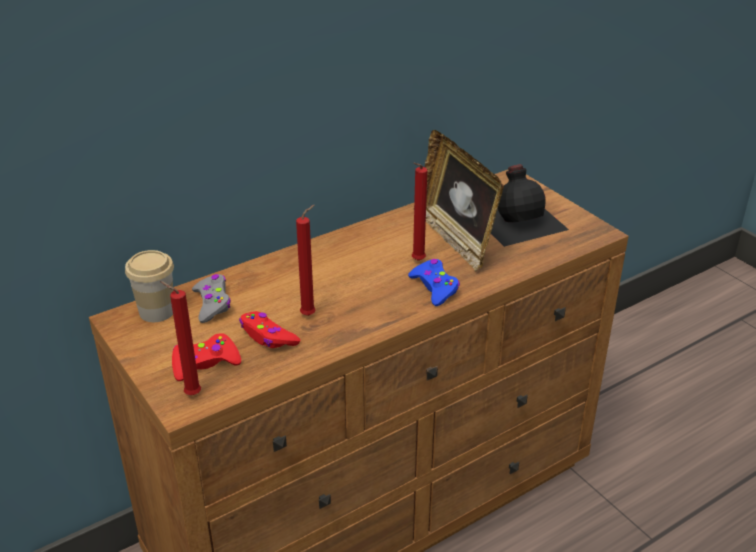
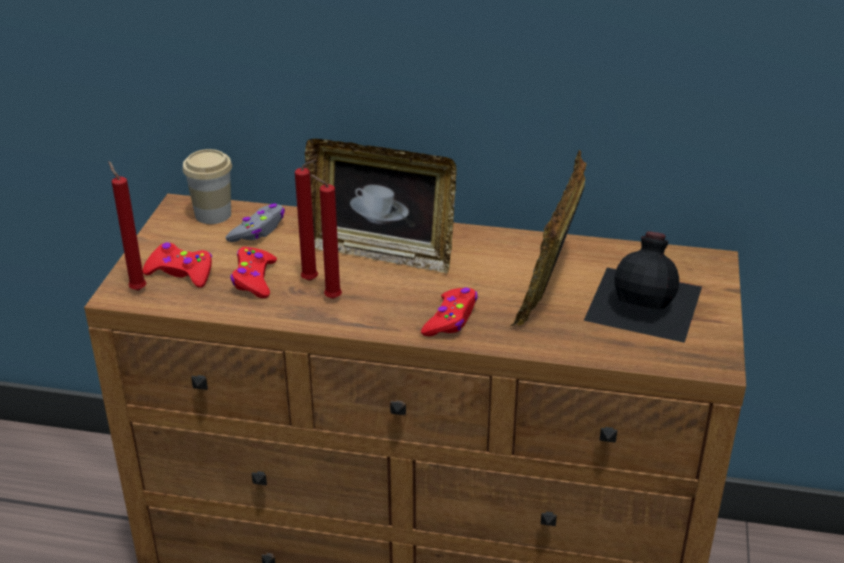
camera: 45 degrees right, 0 degrees up
(323, 272) = (380, 252): none -> picture frame
(416, 261) = (475, 287): red candle -> red candle (330, 298)
(434, 288) = (451, 319): blue game controller -> red game controller

